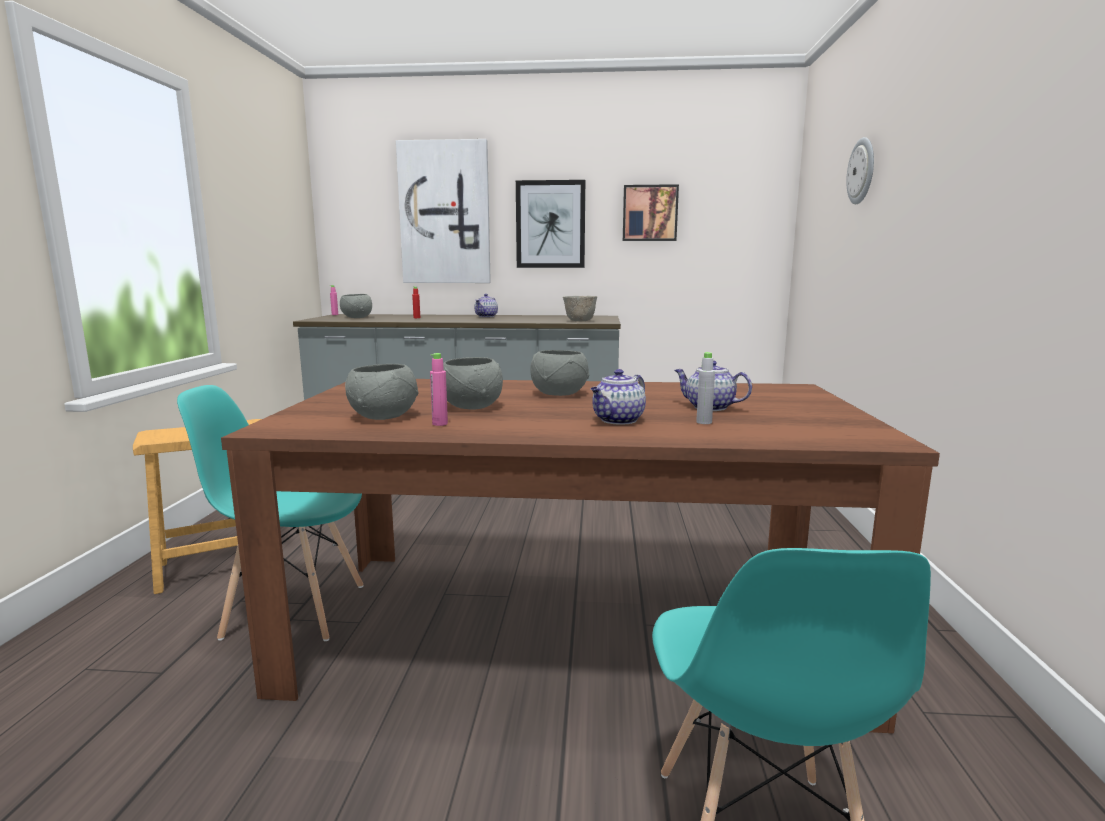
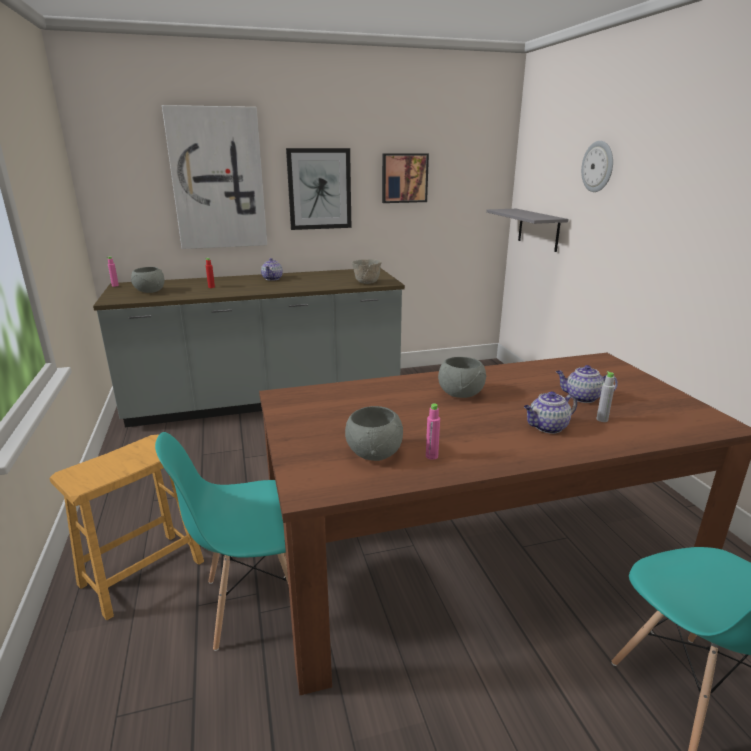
camera: 20 degrees left, 10 degrees up
(471, 406) = (421, 425): grey bowl -> none
(618, 420) = (547, 427): teapot -> teapot turned 45 degrees clockwise
(812, 269) = (538, 229): none -> grey shelf

